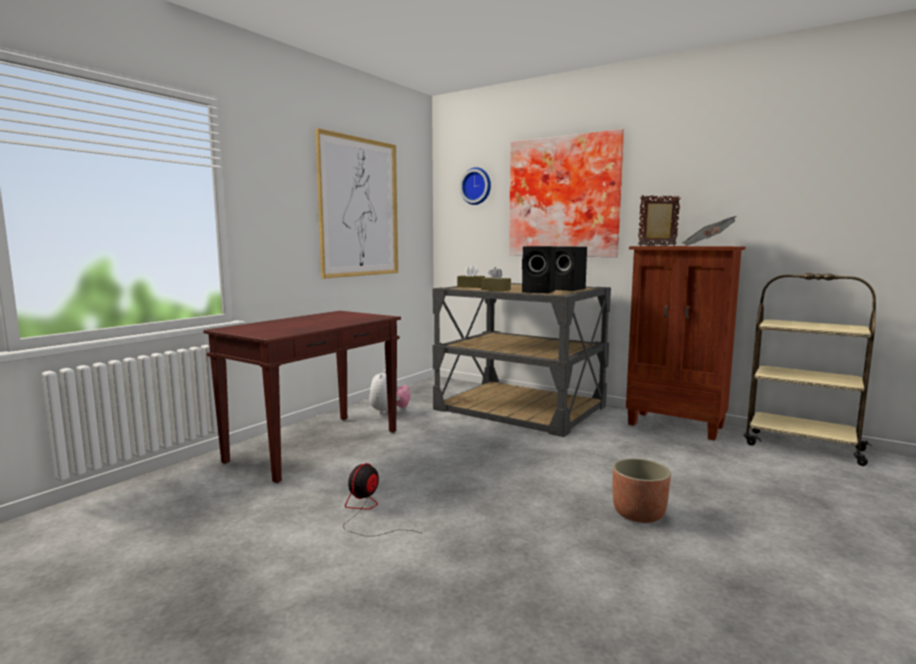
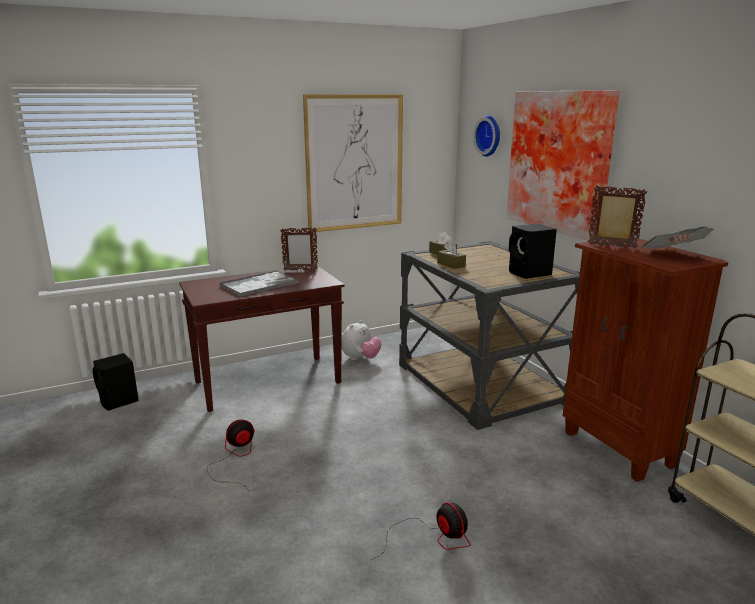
camera: 30 degrees right, 10 degrees up
(312, 323) = (260, 284): none -> tray
(332, 313) = (300, 270): none -> picture frame
(540, 292) = (482, 277): black speaker -> black speaker (119, 401)
(639, 514) = (432, 538): planter -> fan

